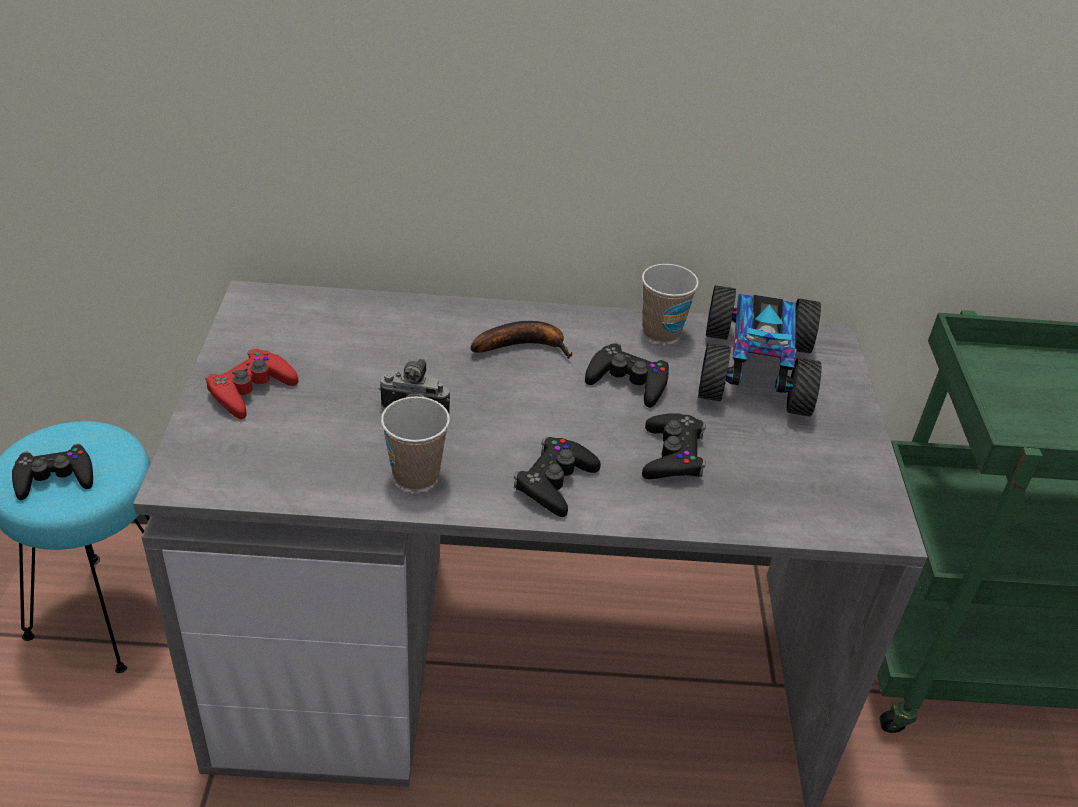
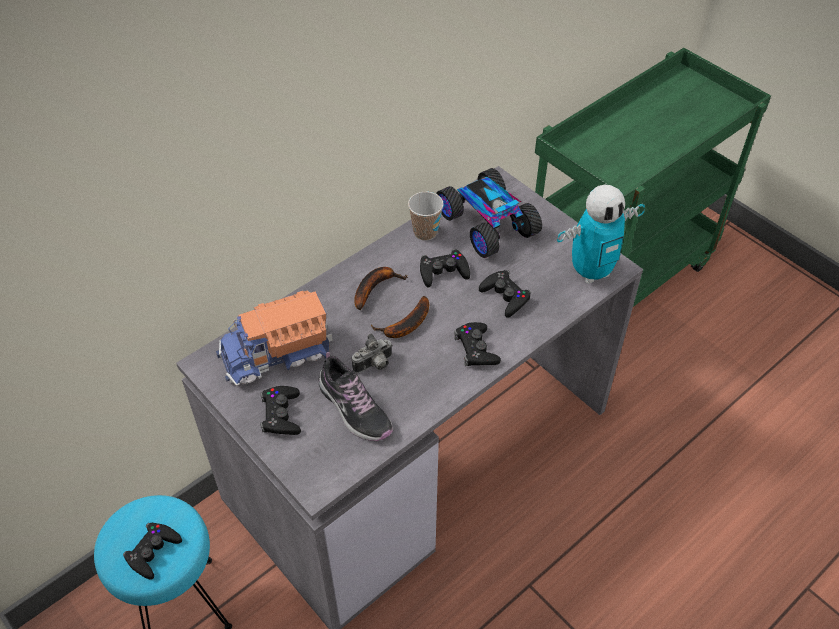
camera: 40 degrees left, 10 degrees up
(251, 390) = (281, 415): red game controller -> black game controller
(329, 439) = (354, 409): none -> shoe
(331, 335) = (277, 354): none -> toy truck
(416, 475) = (416, 394): cup -> none
(504, 402) = (405, 326): none -> banana
(836, 508) = (591, 272): none -> toy robot

